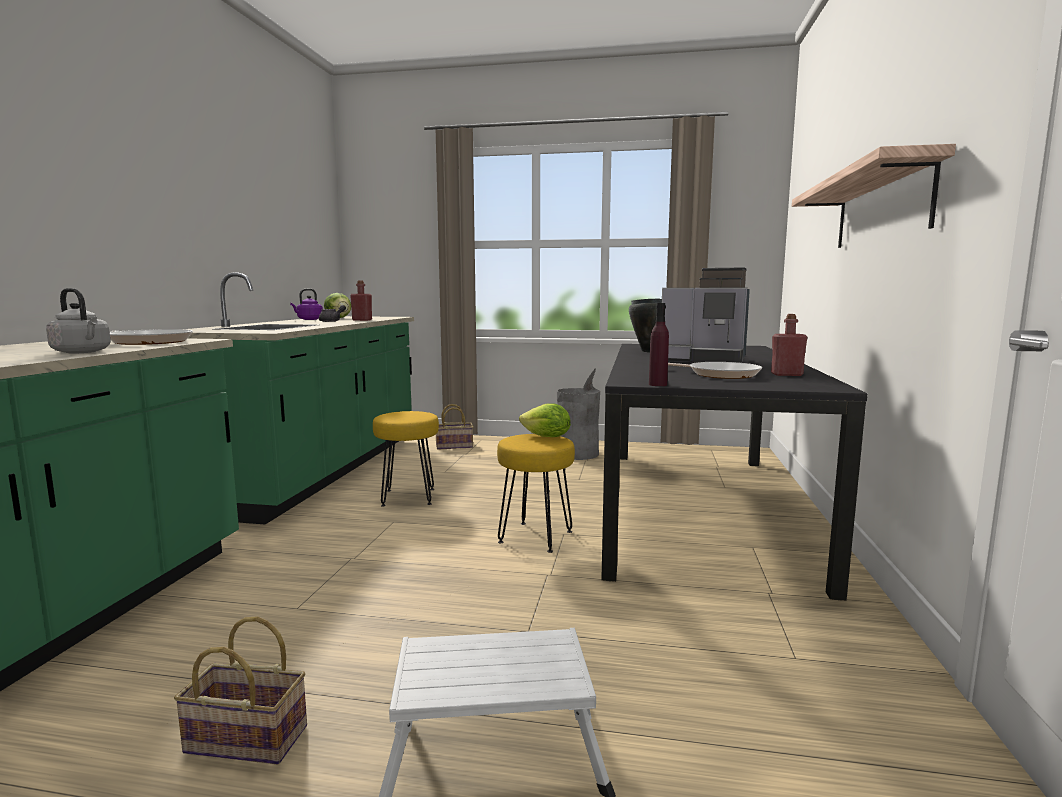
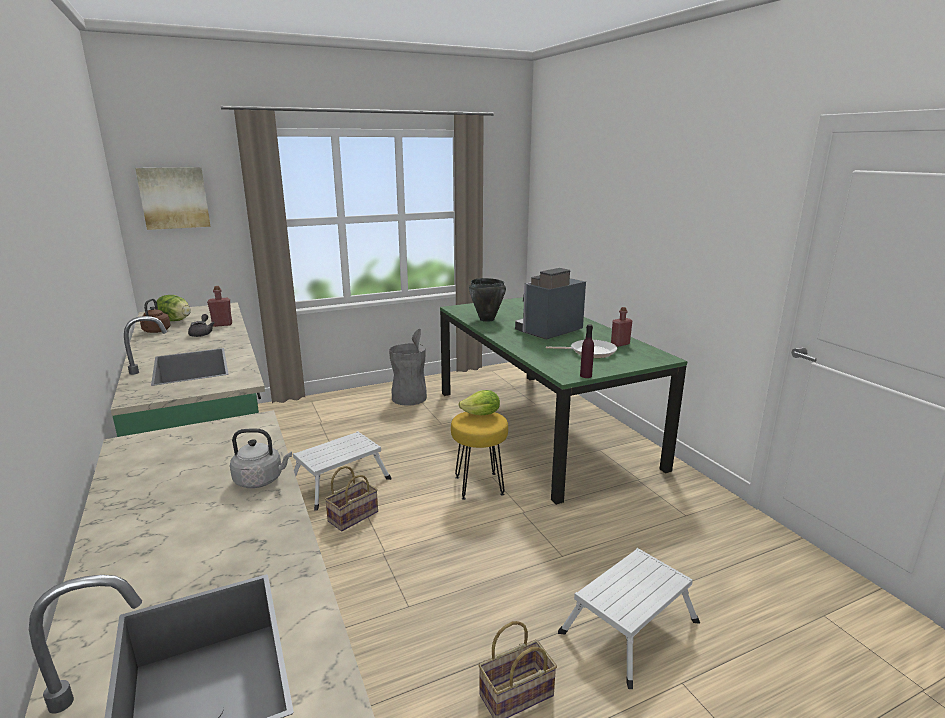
camera: 35 degrees left, 10 degrees up
(148, 342) = (224, 439): frying pan -> none
(308, 319) = (155, 331): purple kettle -> brown kettle
(383, 217) = (174, 198): none -> picture
(409, 497) = (340, 481): yellow stool -> white step ladder
(455, 446) = (299, 414): basket -> basket (353, 515)
(699, 508) = (542, 427): black dining table -> green dining table
(706, 361) = (548, 331): coffee machine -> coffee machine turned 150 degrees clockwise
(880, 208) = (661, 237): shelf -> none

